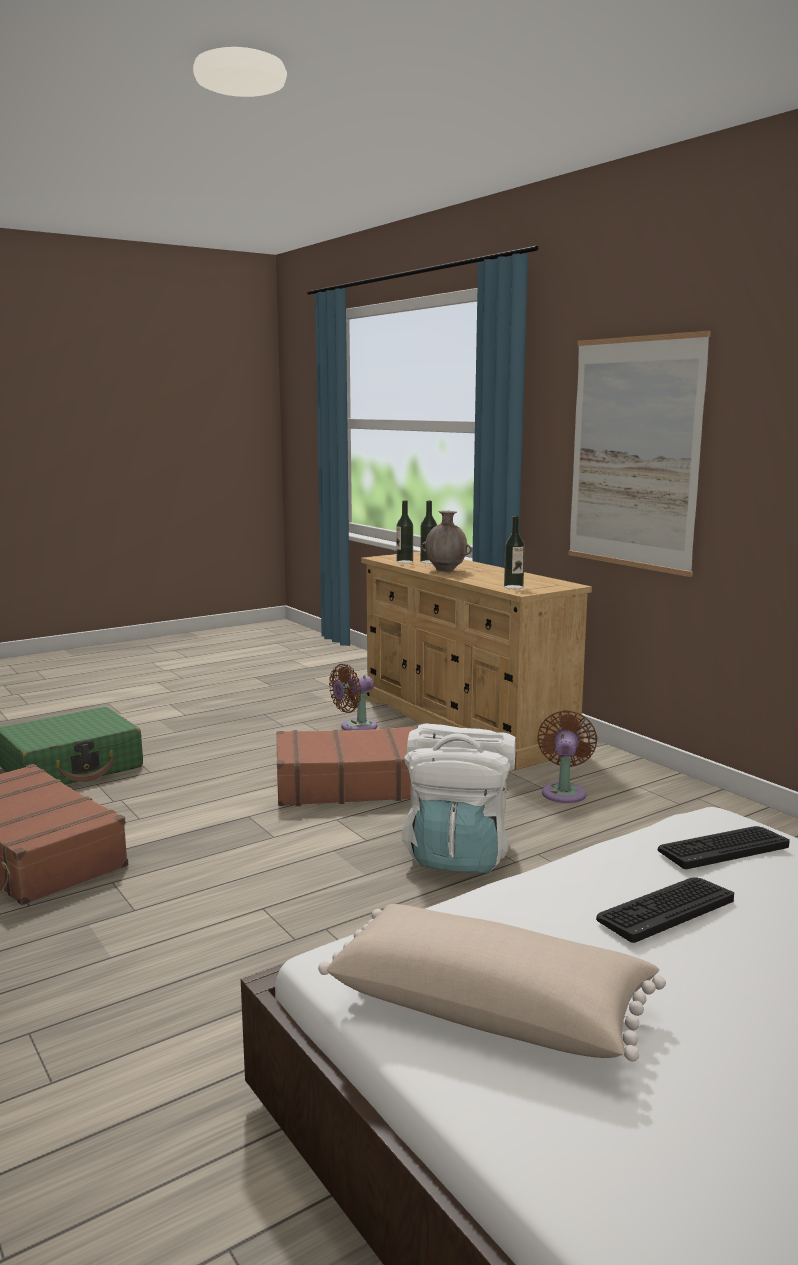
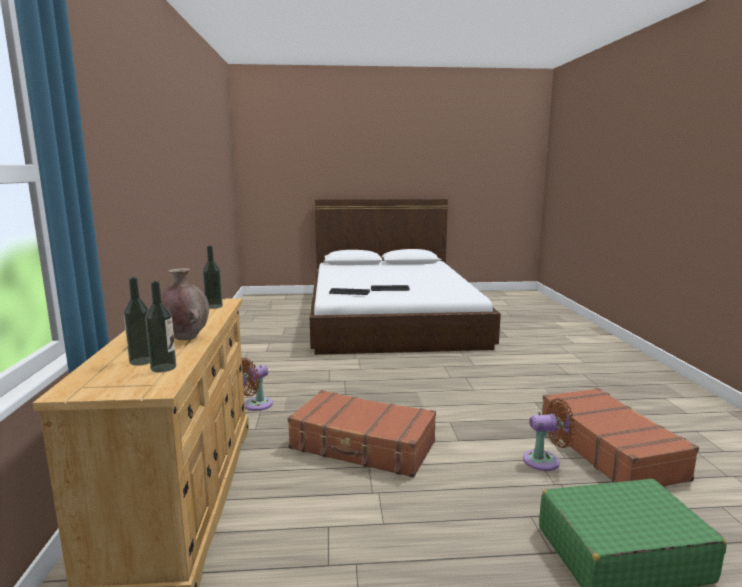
camera: 150 degrees left, 0 degrees up
(355, 727) = (286, 527): brown fan -> brown fan (545, 461)
(458, 854) = (364, 389): white backpack -> none
(490, 1007) = (450, 288): beige pillow -> none
(634, 453) = (125, 190): picture -> none

